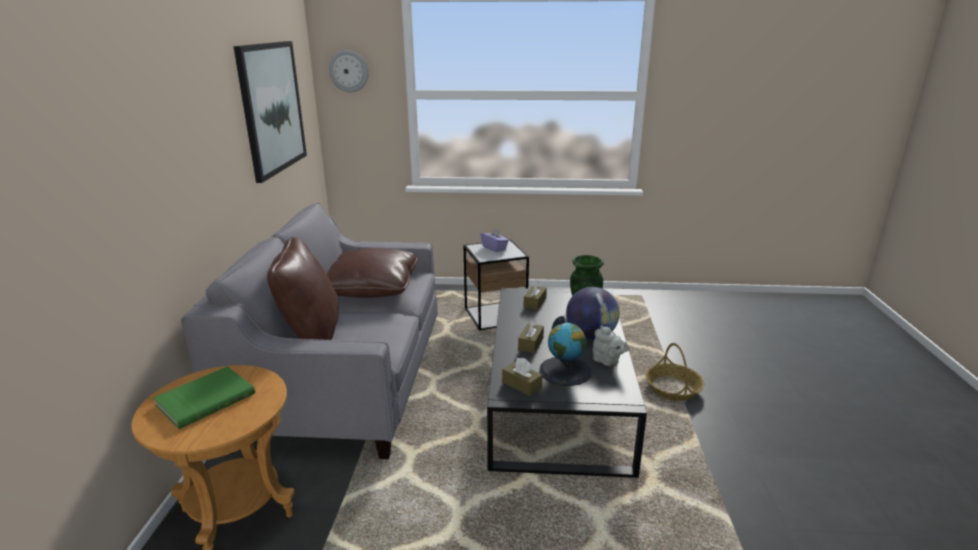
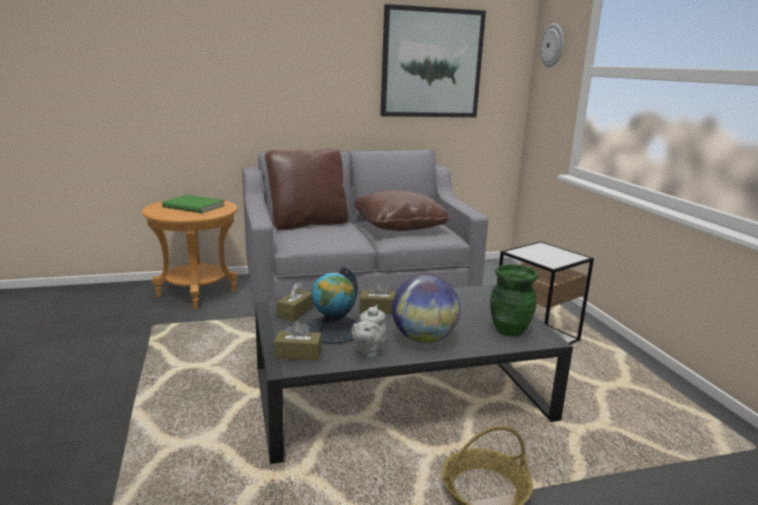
camera: 70 degrees right, 5 degrees down
(494, 248) = (552, 253): purple tissue box -> none
(535, 303) = (476, 303): brown tissue box -> brown tissue box (298, 354)

